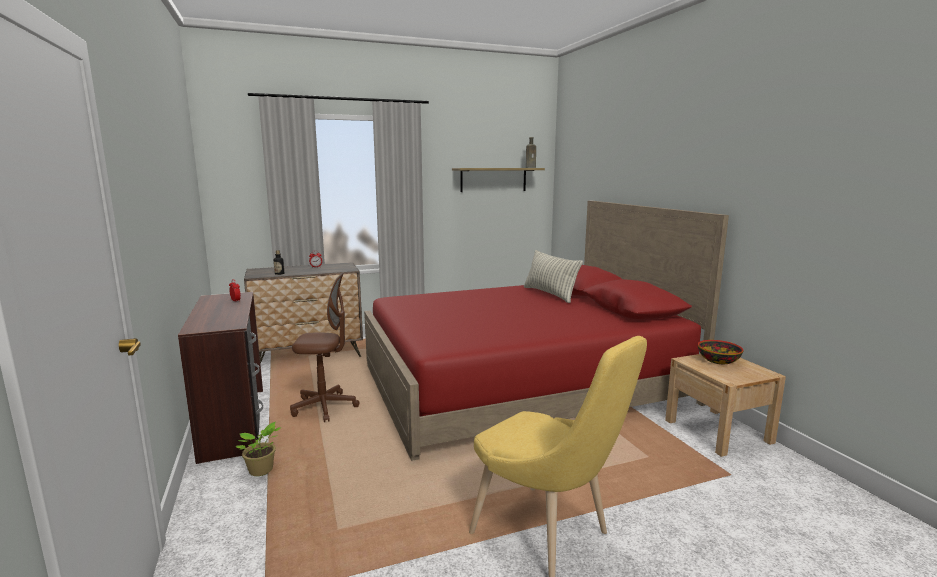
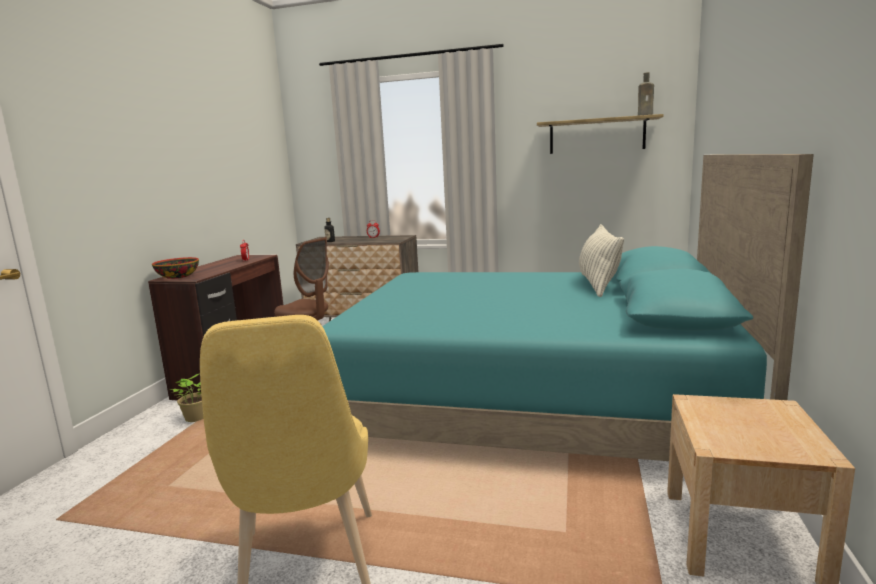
camera: 35 degrees right, 0 degrees up
(522, 384) = (529, 397): red bed -> turquoise bed
(719, 361) = (753, 414): bowl -> bowl (178, 276)

